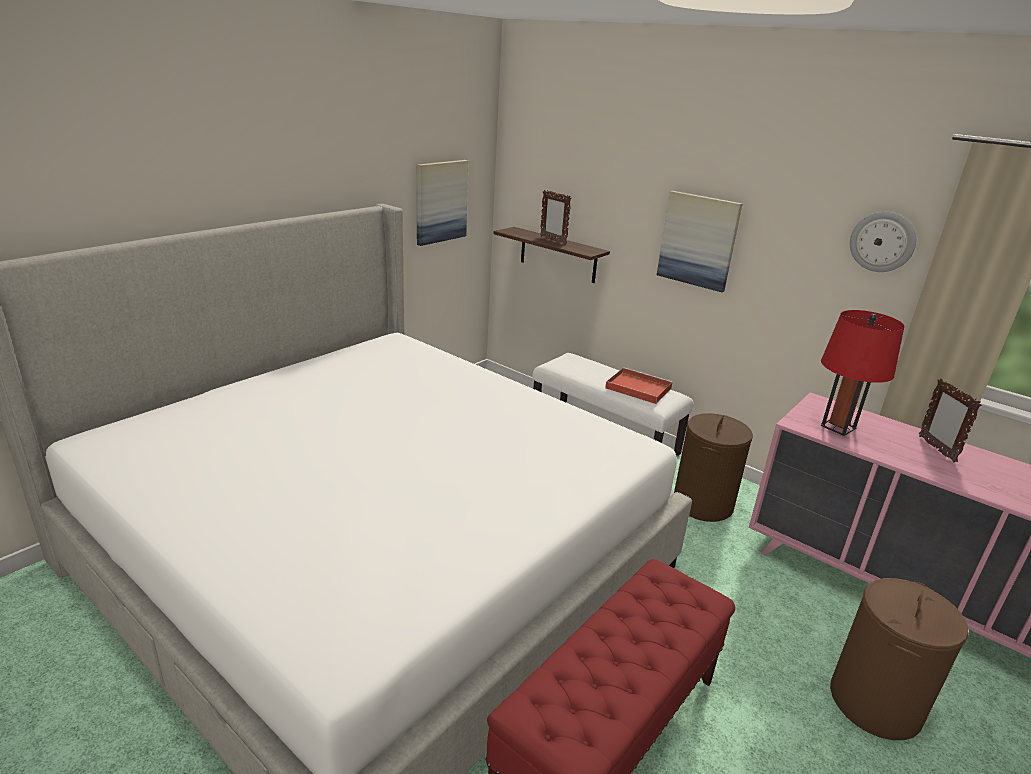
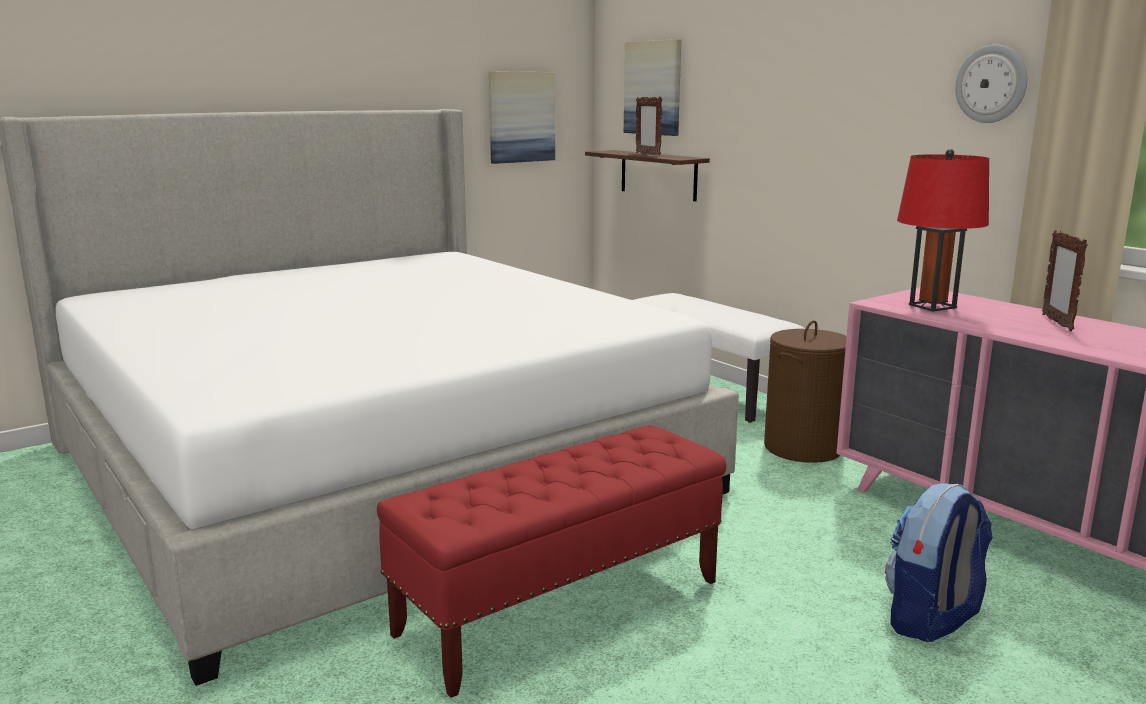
camera: 15 degrees right, 10 degrees down
(637, 388) = (736, 316): red tray -> none
(698, 240) = (798, 126): picture -> picture (653, 88)
(874, 703) = (931, 620): brown laundry basket -> backpack

